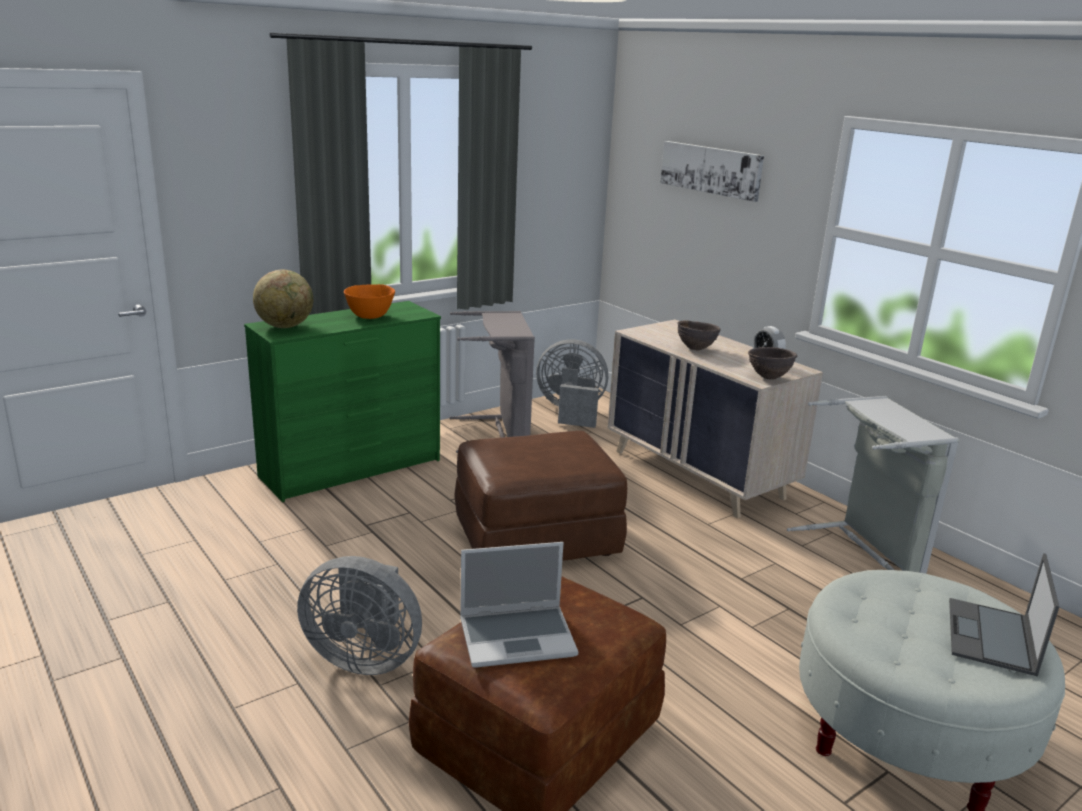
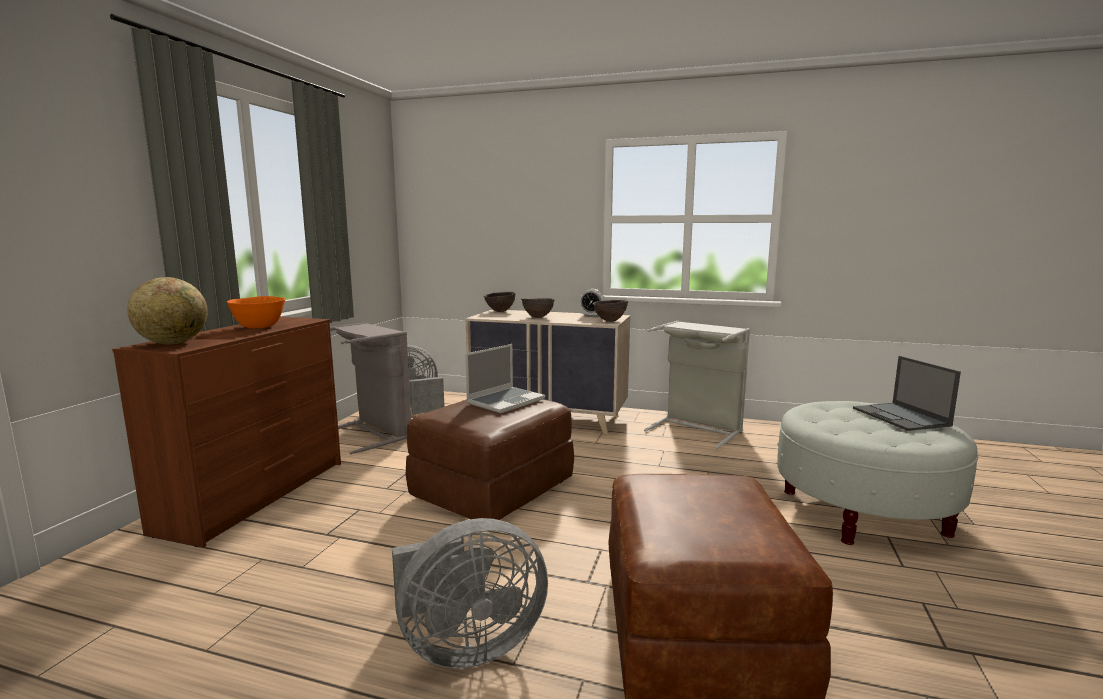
camera: 35 degrees left, 10 degrees down
(352, 469) = (256, 496): green dresser -> brown dresser
(518, 637) = (699, 522): laptop -> laptop (505, 401)
(673, 327) = (500, 311): none -> brown bowl
(711, 169) = (497, 194): picture -> none

